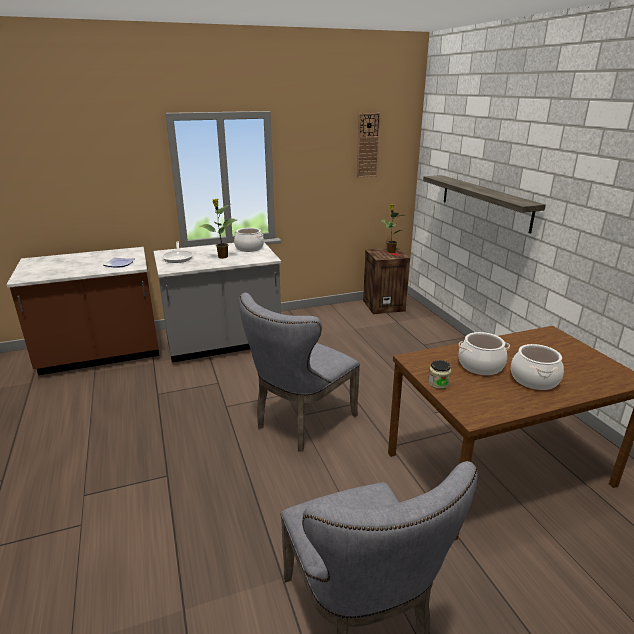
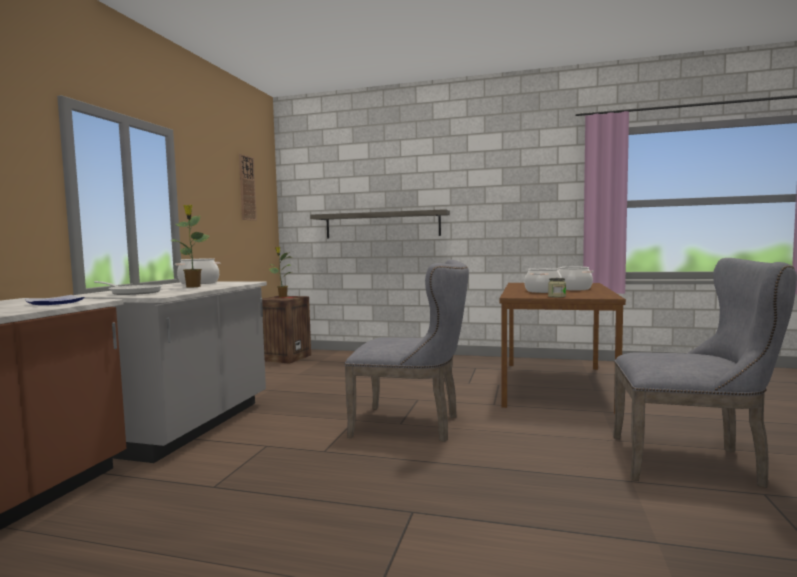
camera: 55 degrees left, 20 degrees down
(301, 422) = (413, 425): grey chair -> grey chair turned 60 degrees counterclockwise

